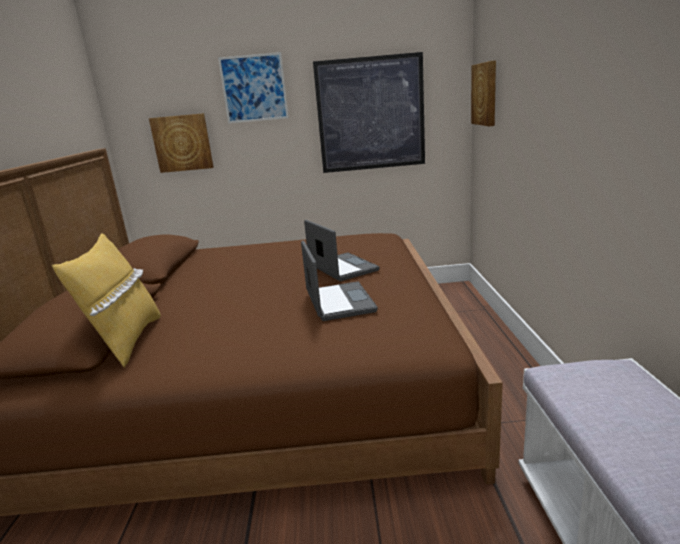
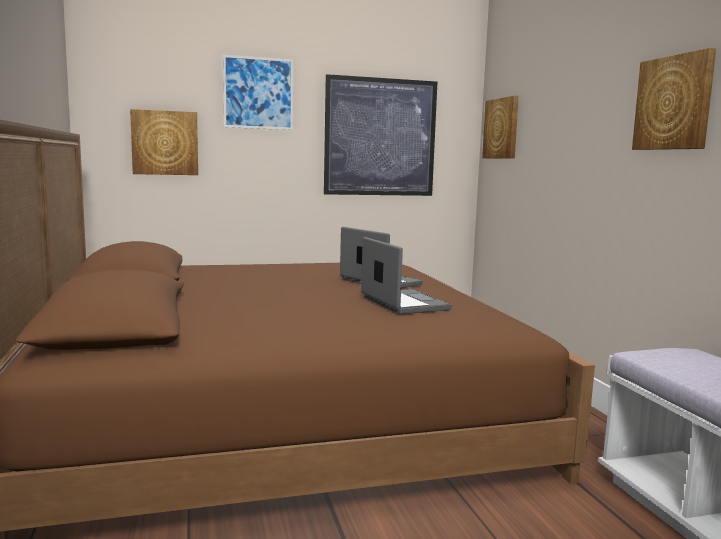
camera: 15 degrees left, 10 degrees down
(126, 341) = (184, 325): yellow pillow -> none
(623, 76) = (674, 103): none -> picture

